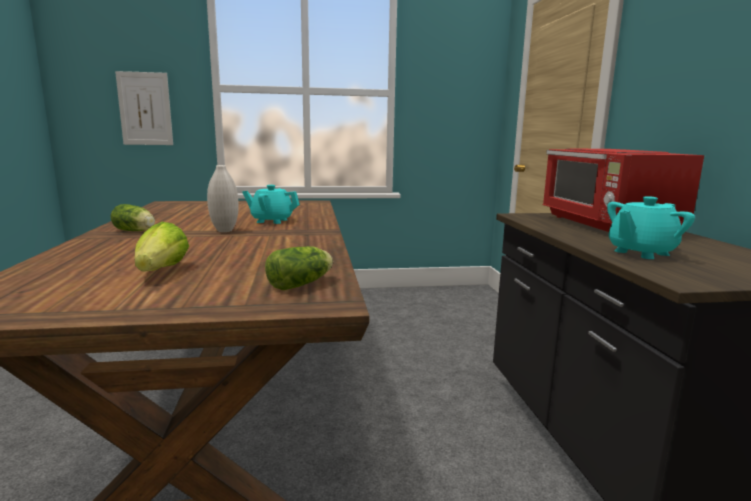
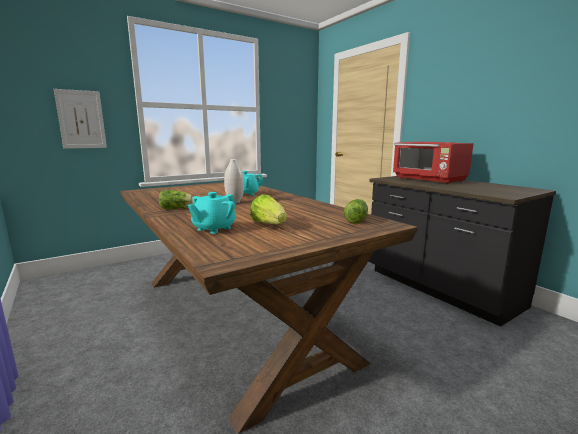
camera: 25 degrees left, 0 degrees up
(640, 252) = (469, 188): turquoise teapot -> turquoise teapot (214, 229)

